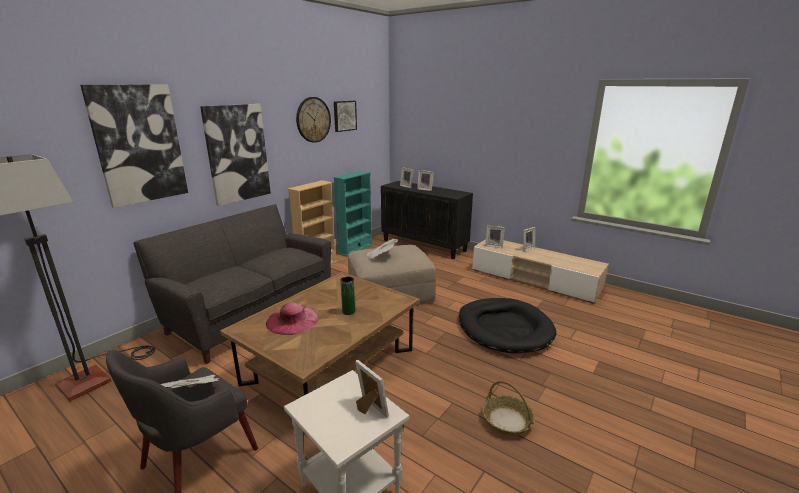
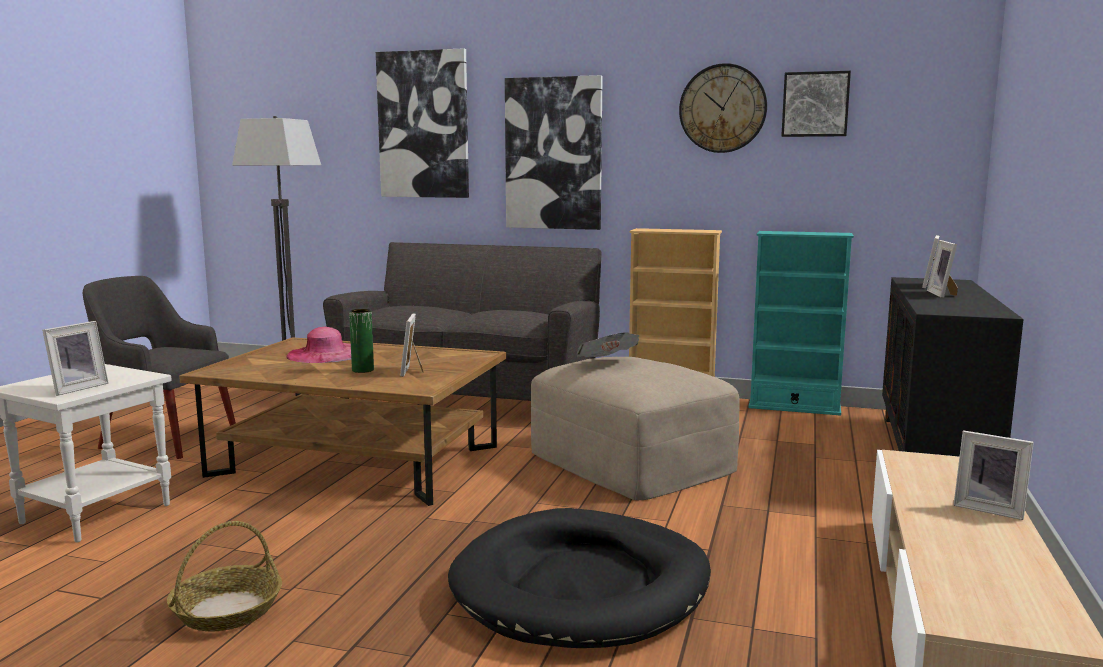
camera: 70 degrees right, 10 degrees down
(195, 393) = (164, 353): newspaper -> none
(494, 246) = (925, 468): picture frame -> picture frame (413, 371)

